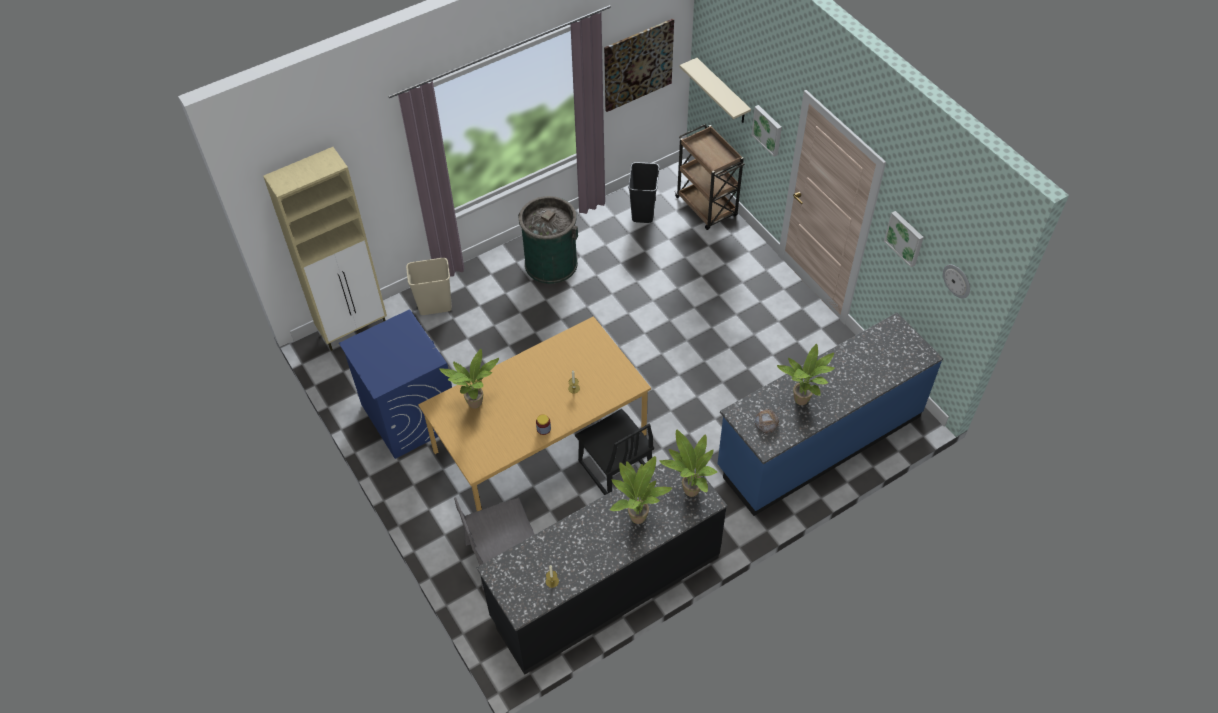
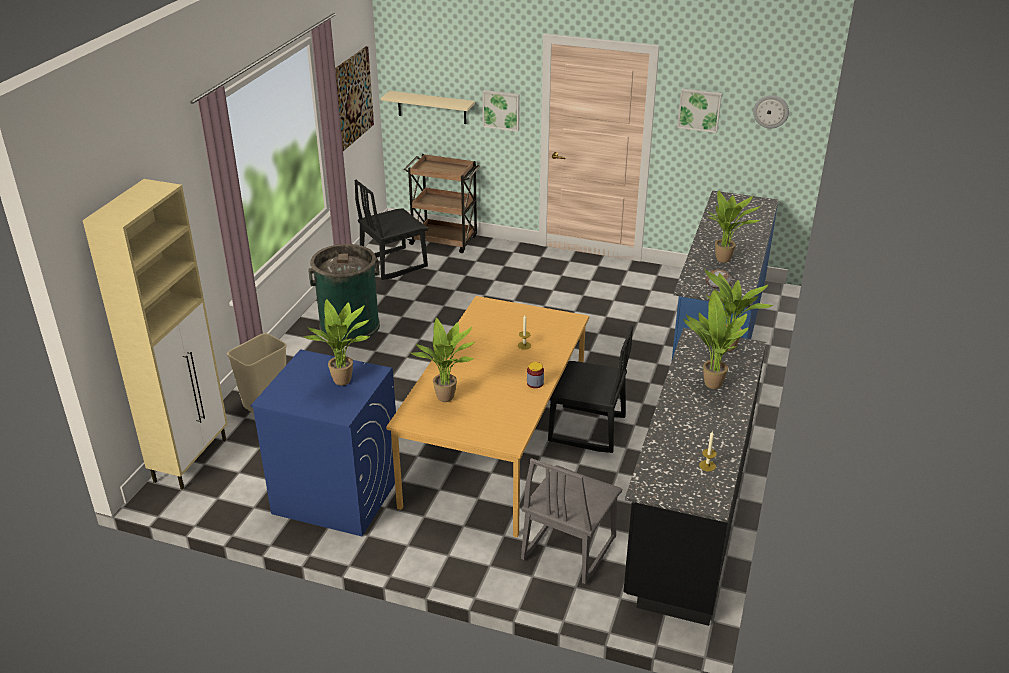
camera: 40 degrees left, 20 degrees down
(407, 358) = (345, 382): none -> potted plant
(642, 212) = (393, 263): black trash can -> black chair

